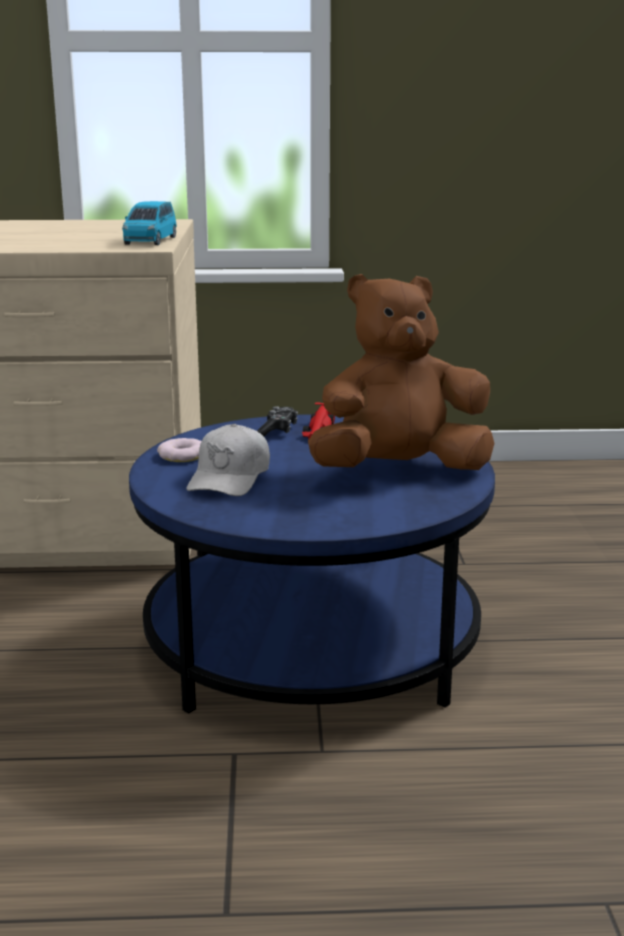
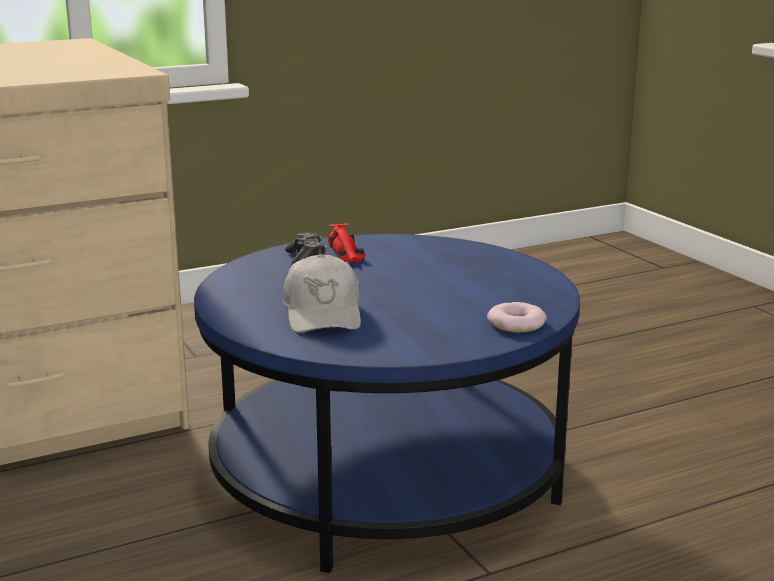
camera: 25 degrees left, 0 degrees up
(150, 241) = (112, 64): blue toy car -> none
(182, 456) = (242, 299): donut -> donut (517, 324)
(399, 471) = (473, 280): brown plush toy -> none

